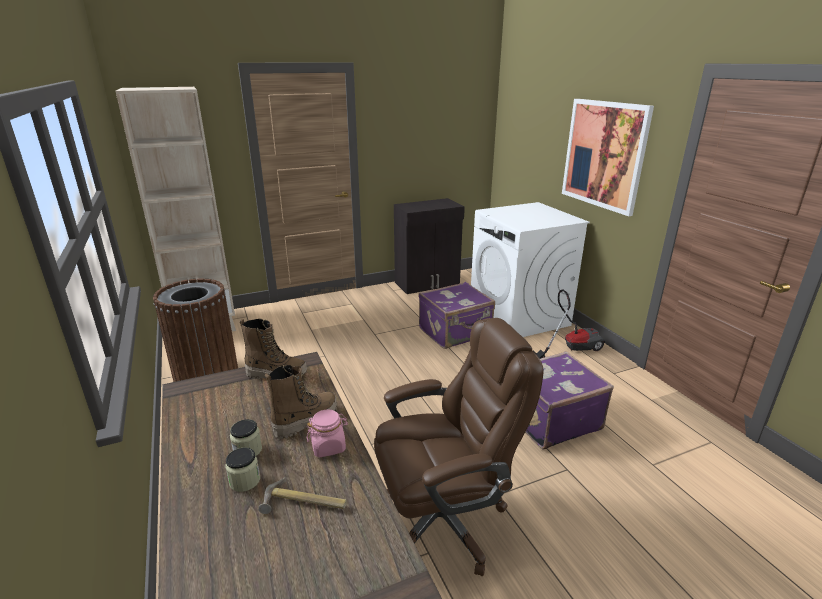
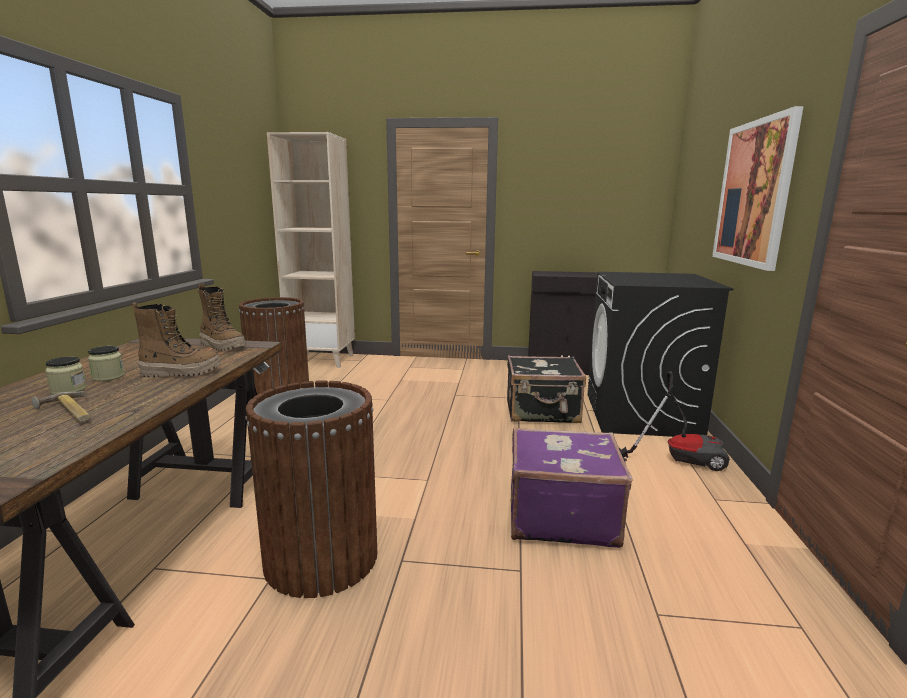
camera: 30 degrees right, 10 degrees down
(328, 446) = (161, 389): pink jar -> none
(444, 519) = (321, 558): brown office chair -> brown trash can
(456, 333) = (542, 412): purple suitcase -> black suitcase
(519, 316) = (641, 415): white washing machine -> black washing machine

